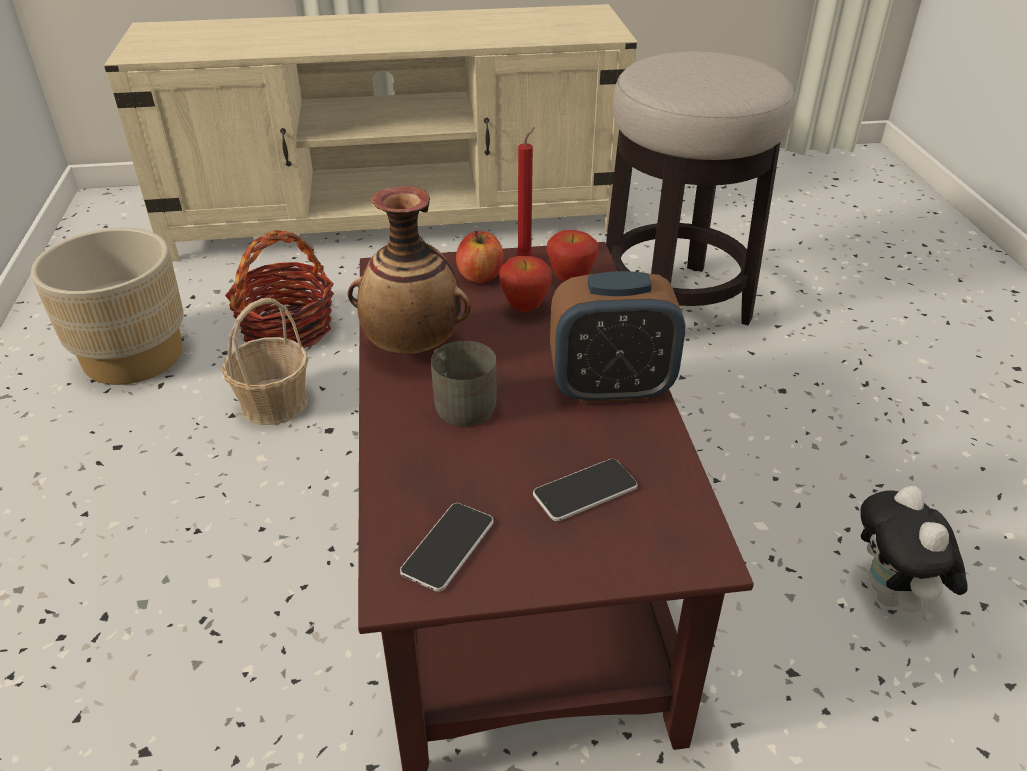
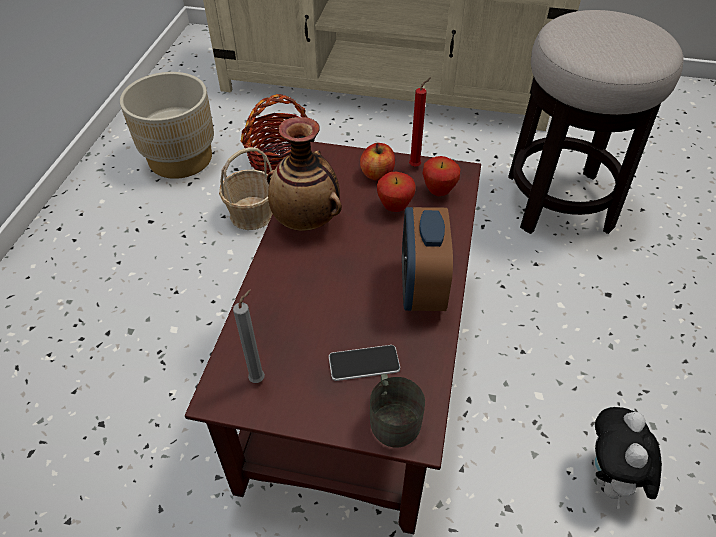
camera: 20 degrees right, 10 degrees up
(448, 547) = (259, 378): phone -> grey candle
(461, 402) = (317, 272): grey mug -> grey mug (393, 418)
(611, 388) = (421, 288): alarm clock -> alarm clock turned 75 degrees clockwise

